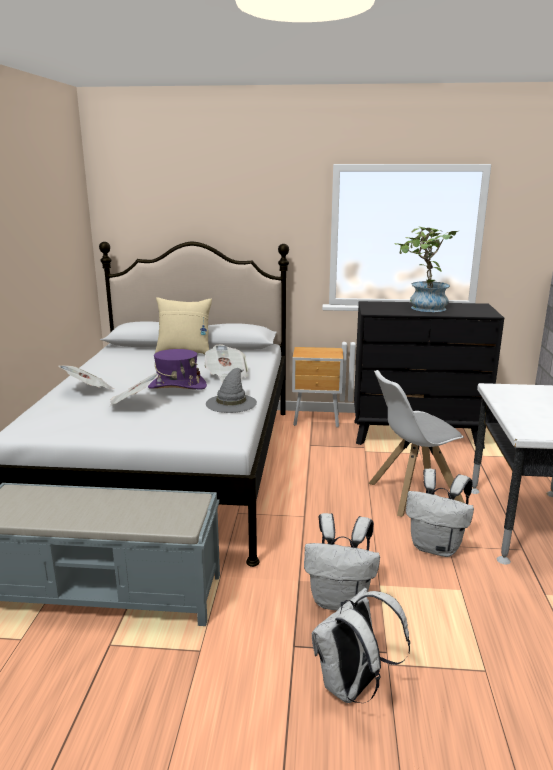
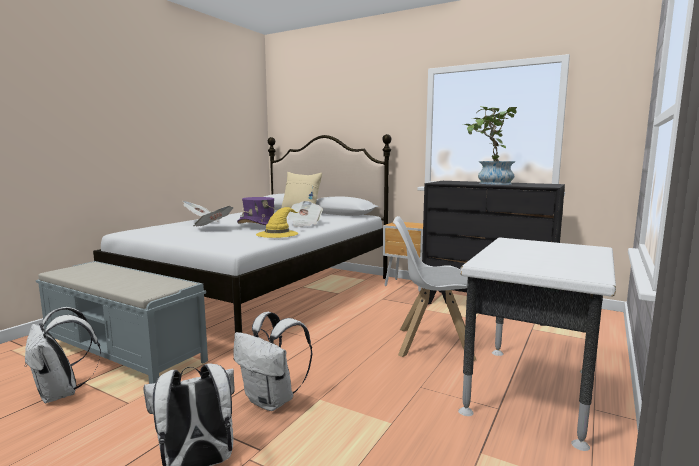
camera: 25 degrees right, 10 degrees down
(231, 403) = (277, 234): grey hat -> yellow hat
(436, 547) = (408, 385): white backpack -> white backpack (62, 393)

